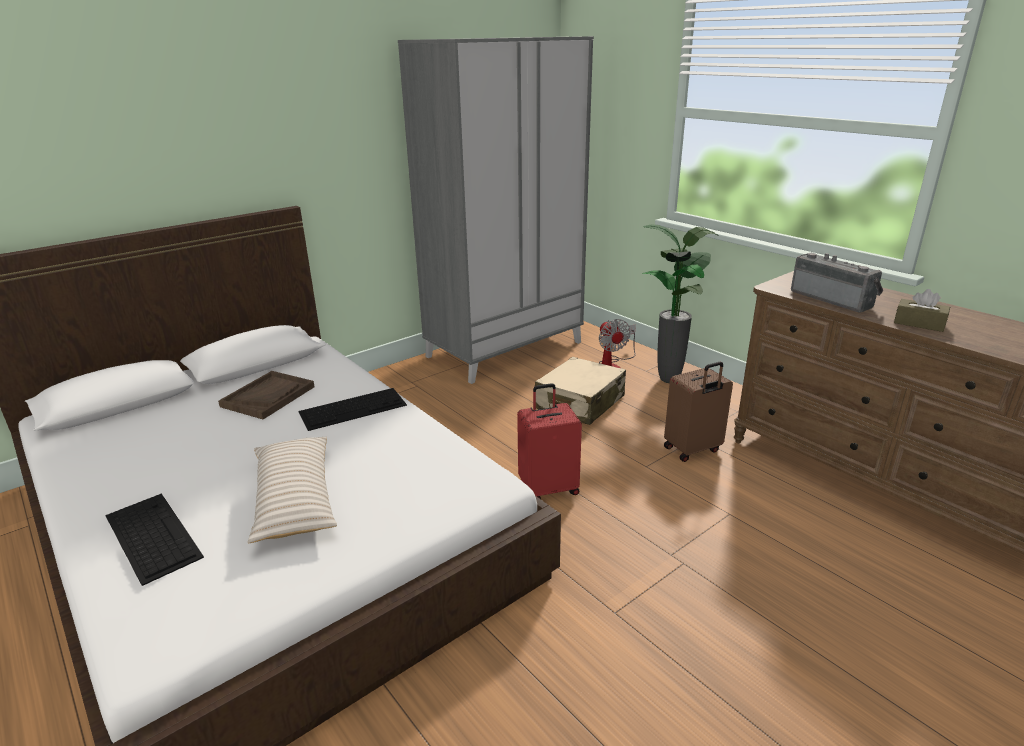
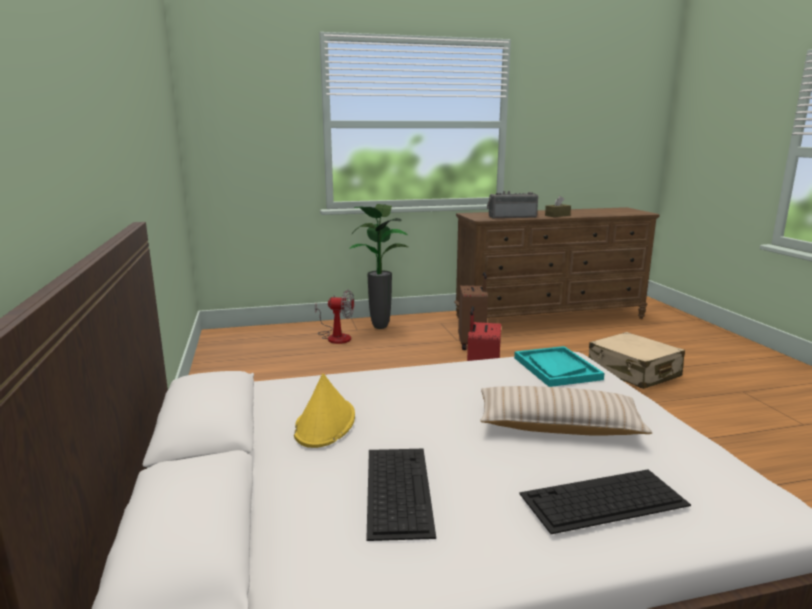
camera: 65 degrees left, 10 degrees down
(268, 396) = (325, 424): brown tray -> yellow hat
(353, 408) = (405, 385): keyboard -> keyboard (397, 488)
(444, 478) = (556, 368): none -> turquoise tray
(505, 349) = (240, 362): grey wardrobe -> none
(579, 403) = (375, 358): beige suitcase -> beige suitcase (633, 372)

